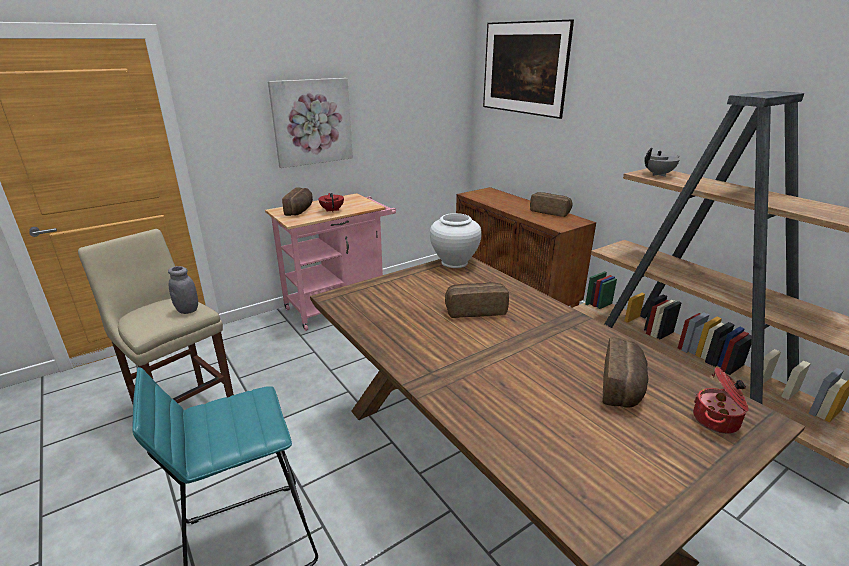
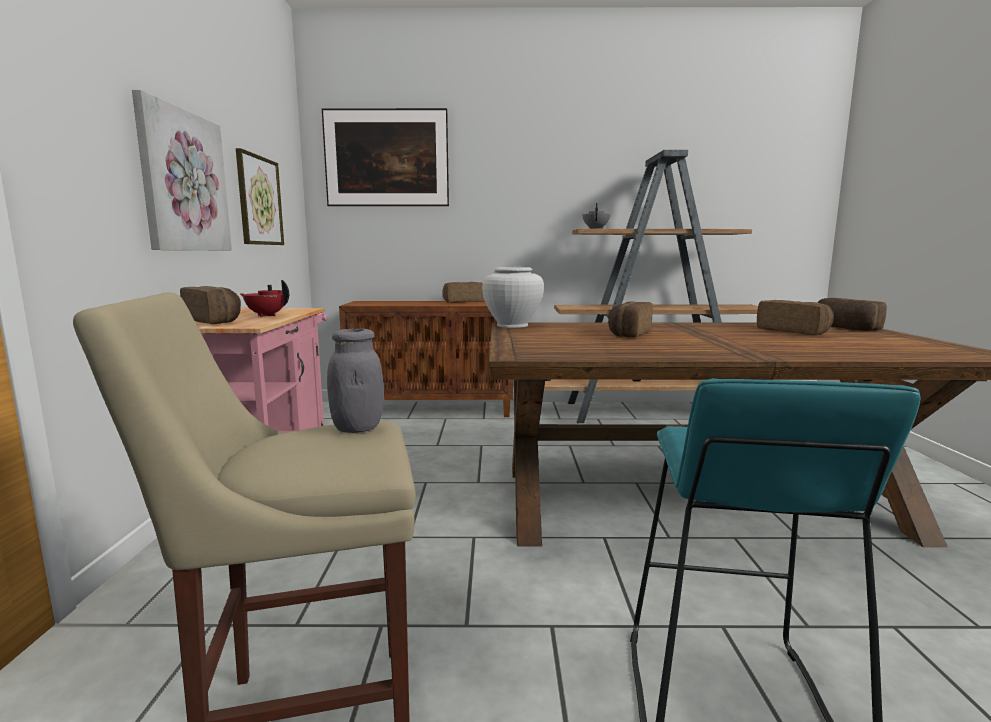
camera: 55 degrees left, 15 degrees down
(399, 115) = (259, 201): none -> picture
(717, 421) = (843, 328): cooking pot -> bread

